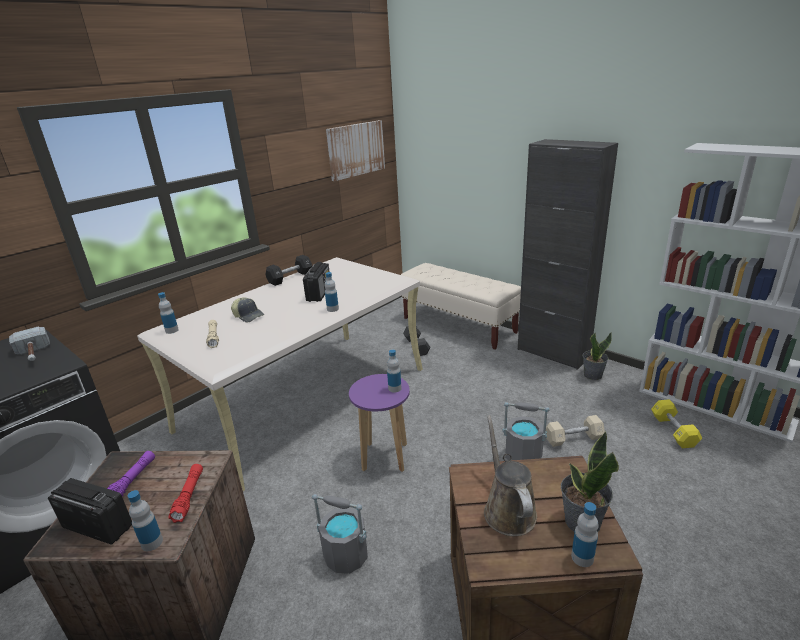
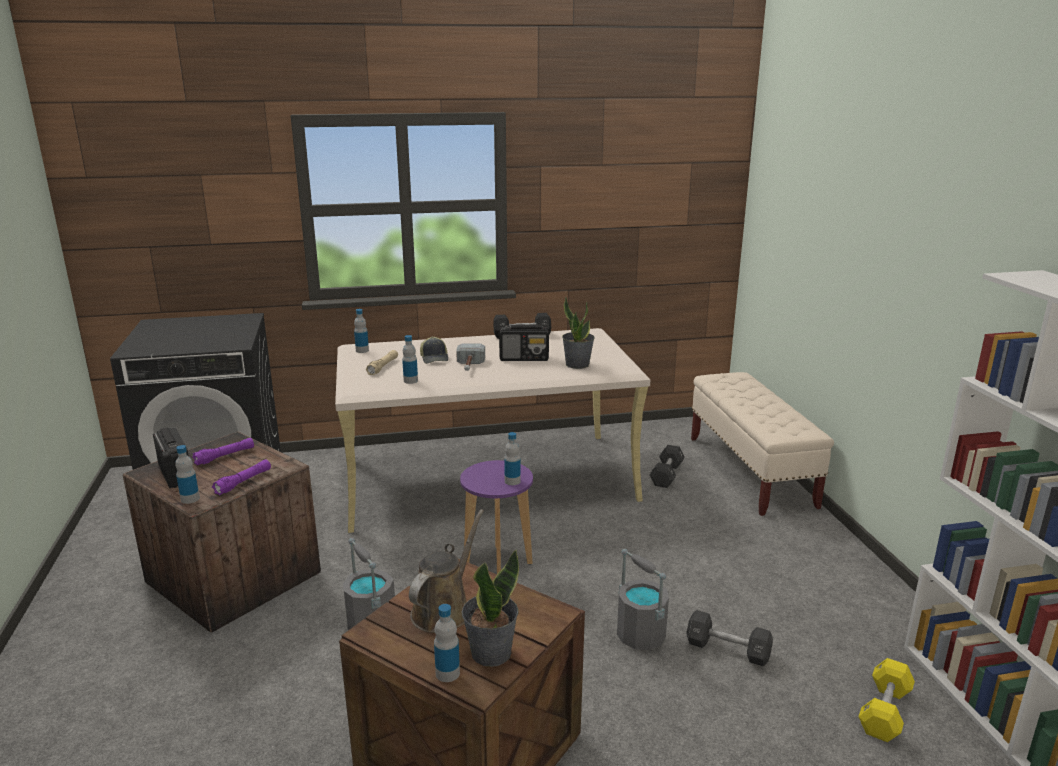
camera: 35 degrees right, 5 degrees down
(34, 354) = (232, 331): hammer -> hammer (469, 366)
(189, 496) = (243, 482): red flashlight -> purple flashlight
(319, 293) = (524, 358): radio -> radio turned 45 degrees clockwise
(333, 309) = (513, 377): bottle -> bottle (410, 381)
(355, 149) = (673, 199): picture -> none
(553, 353) = (838, 551): black cabinet -> none
(573, 438) = (727, 649): beige dumbbell -> black dumbbell
(592, 375) = (860, 599): potted plant -> potted plant (577, 364)

